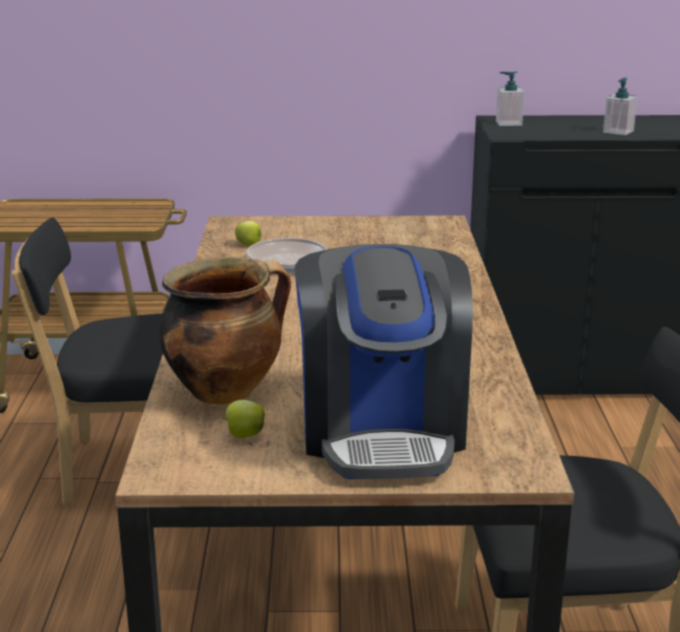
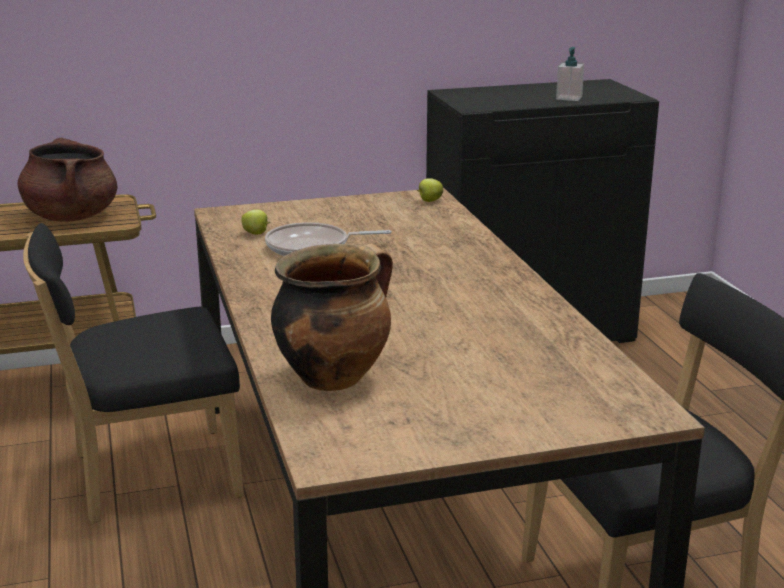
camera: 15 degrees left, 0 degrees up
(106, 215) = (71, 216): none -> brown cooking pot
(244, 435) = (381, 416): apple -> apple (429, 201)
(382, 431) = (505, 395): coffee machine -> none
(508, 123) = (464, 96): soap dispenser -> none

